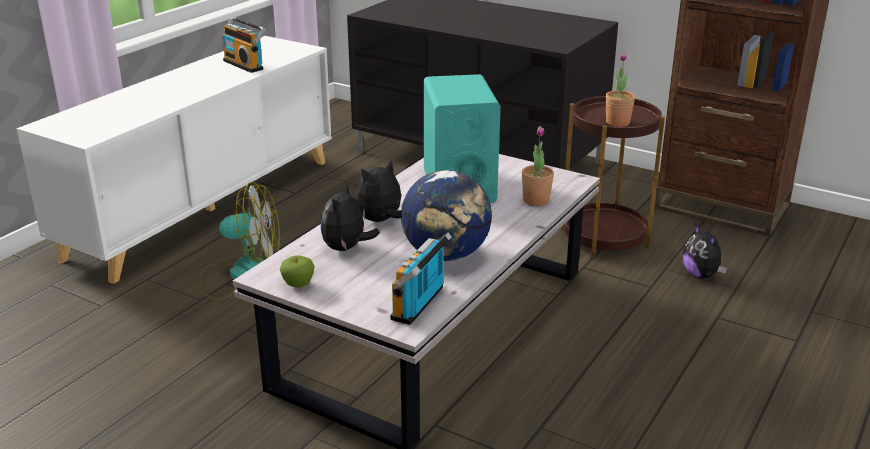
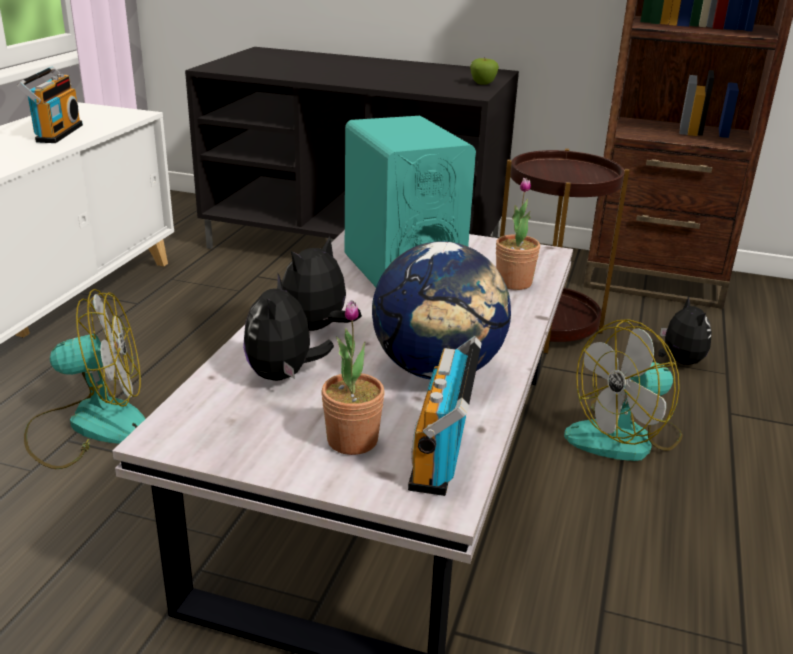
camera: 15 degrees left, 0 degrees up
(245, 64) = (56, 133): radio -> radio turned 120 degrees counterclockwise
(298, 285) = (229, 446): apple -> apple (483, 84)
(617, 122) = (573, 179): potted plant -> potted plant (352, 440)
(621, 324) = (625, 437): none -> fan
(701, 275) = (679, 361): plush toy -> plush toy turned 150 degrees counterclockwise

